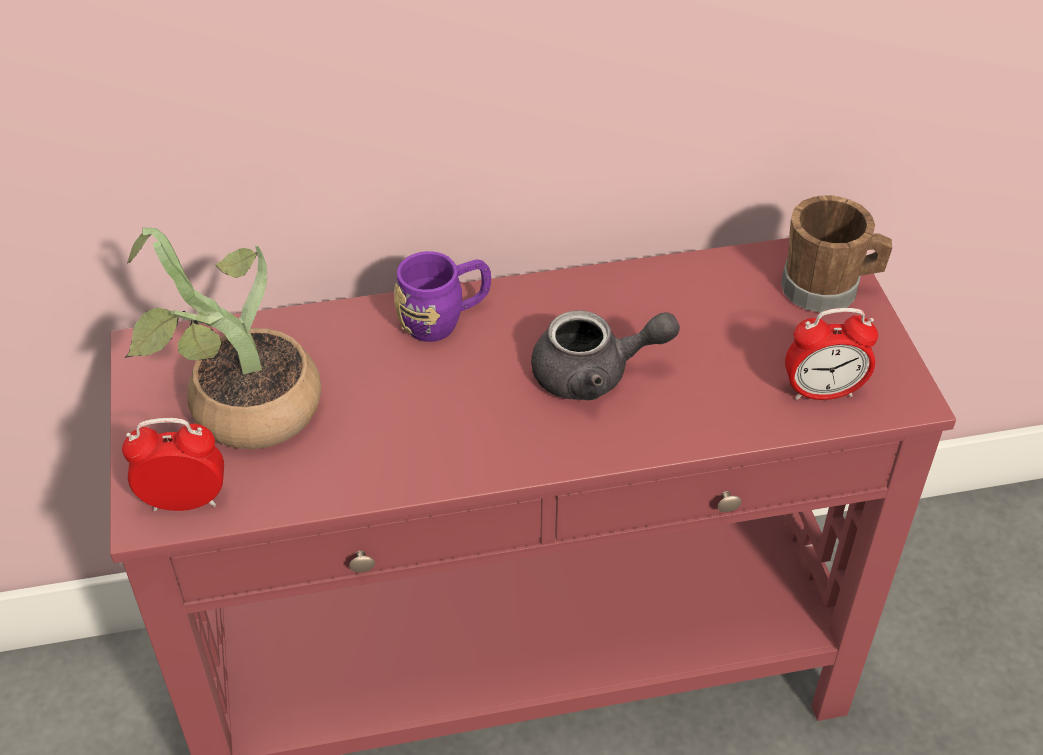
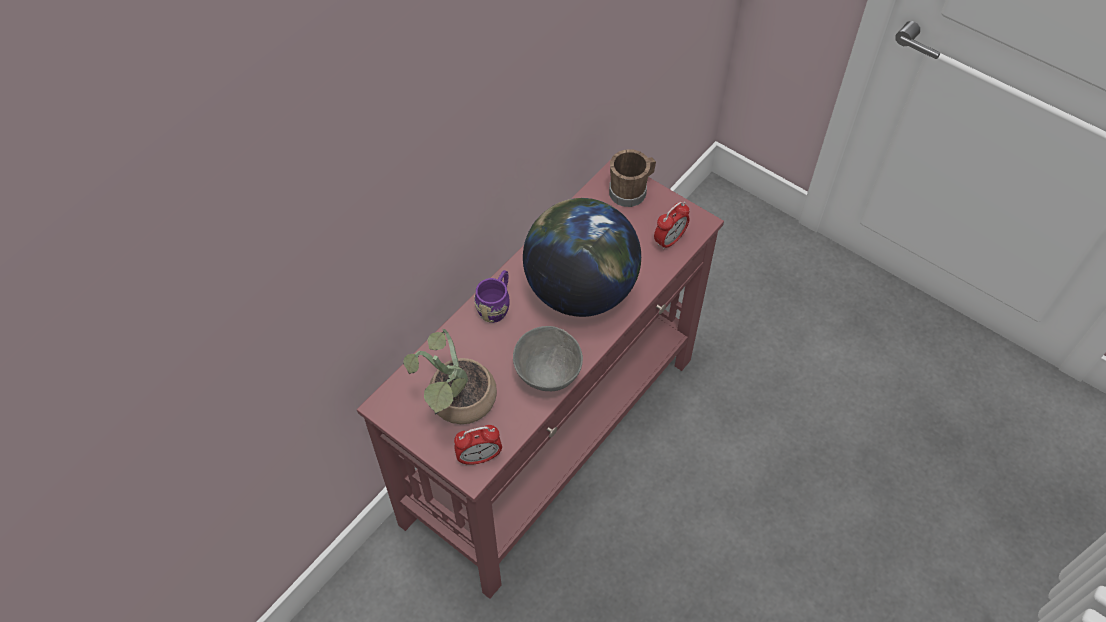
camera: 40 degrees left, 10 degrees up
(184, 501) = (479, 457): alarm clock -> alarm clock turned 150 degrees counterclockwise
(408, 458) = (547, 376): none -> grey bowl
(594, 374) = (580, 290): grey teapot -> globe

